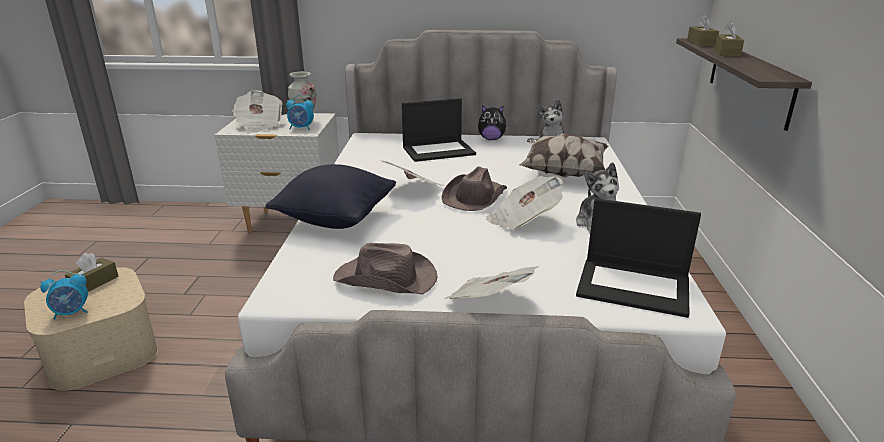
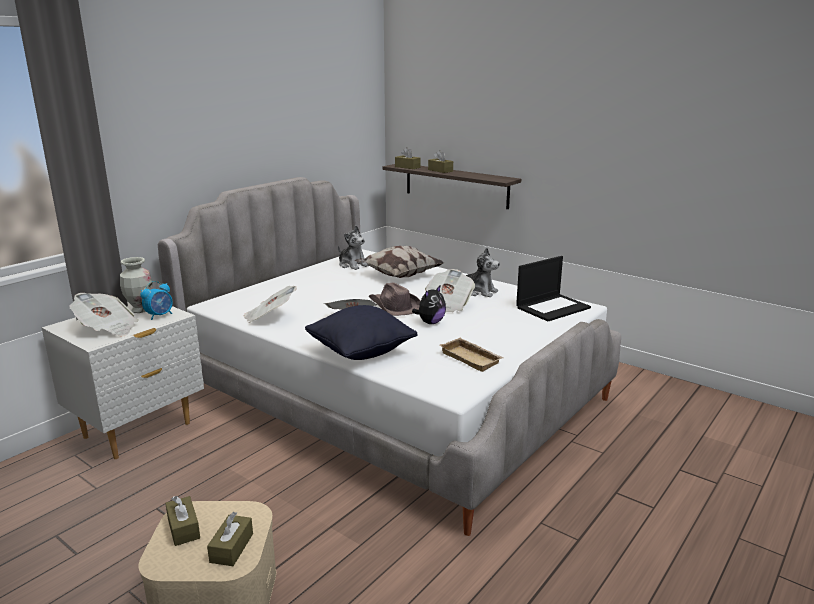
camera: 55 degrees left, 5 degrees down
(72, 313) = (231, 548): alarm clock -> brown tissue box
(386, 279) = (472, 358): brown hat -> beige tray
(439, 150) = (293, 292): laptop -> none
(489, 303) = (532, 341): newspaper -> newspaper (269, 317)
(491, 139) = (303, 273): plush toy -> plush toy (430, 322)

